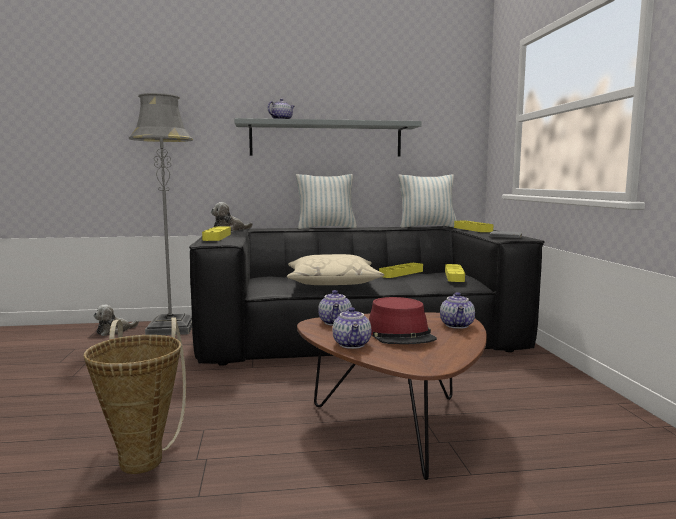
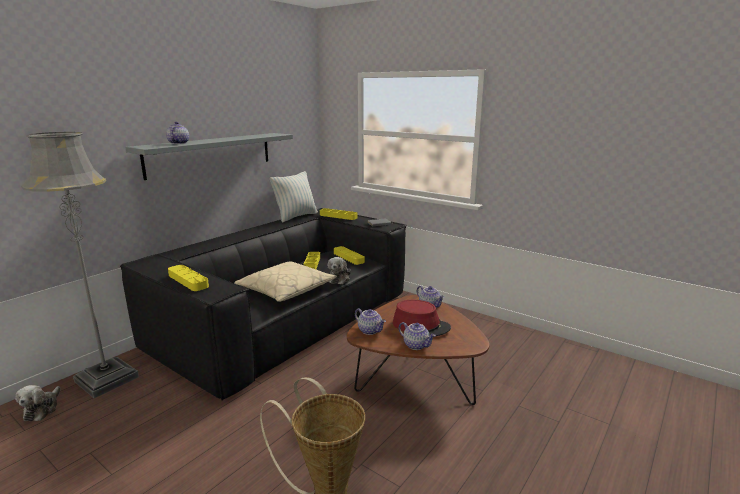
camera: 45 degrees left, 10 degrees up
(229, 230) = (150, 262): plush toy -> plush toy (339, 278)
(326, 228) = (227, 236): pillow -> none

